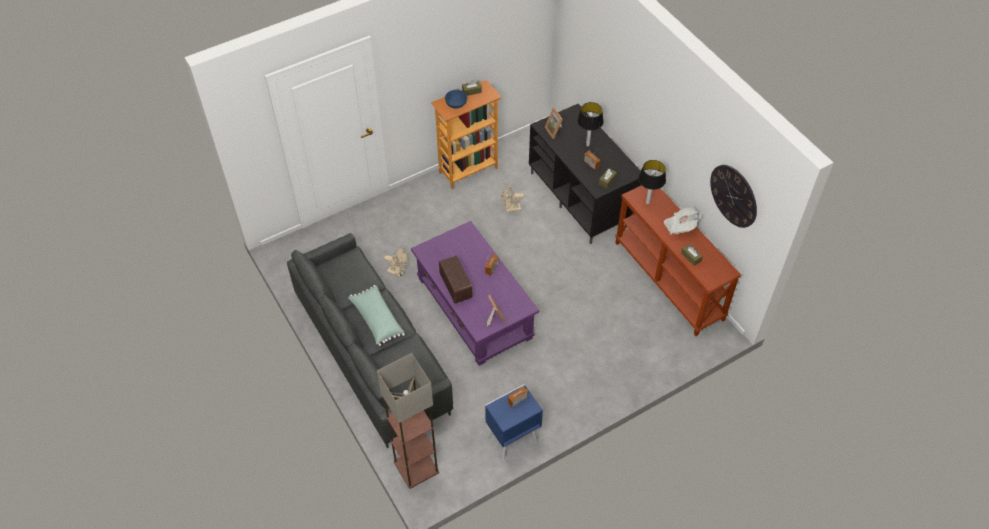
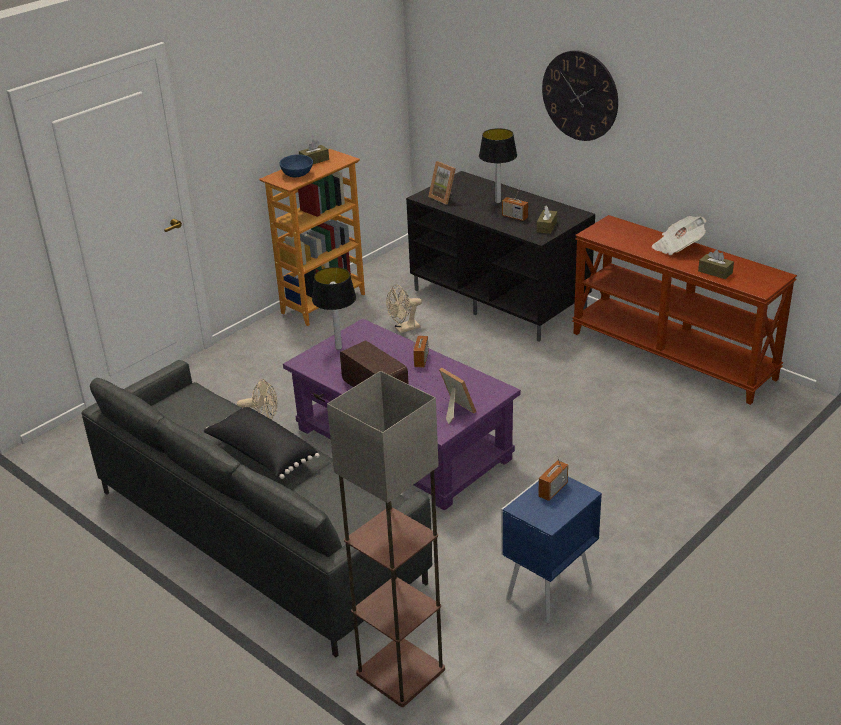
camera: 15 degrees left, 20 degrees down
(377, 320) = (262, 454): green pillow -> black pillow
(647, 202) = (616, 235): table lamp -> table lamp (338, 347)
(733, 195) = (759, 145): wall clock -> wall clock (580, 95)

